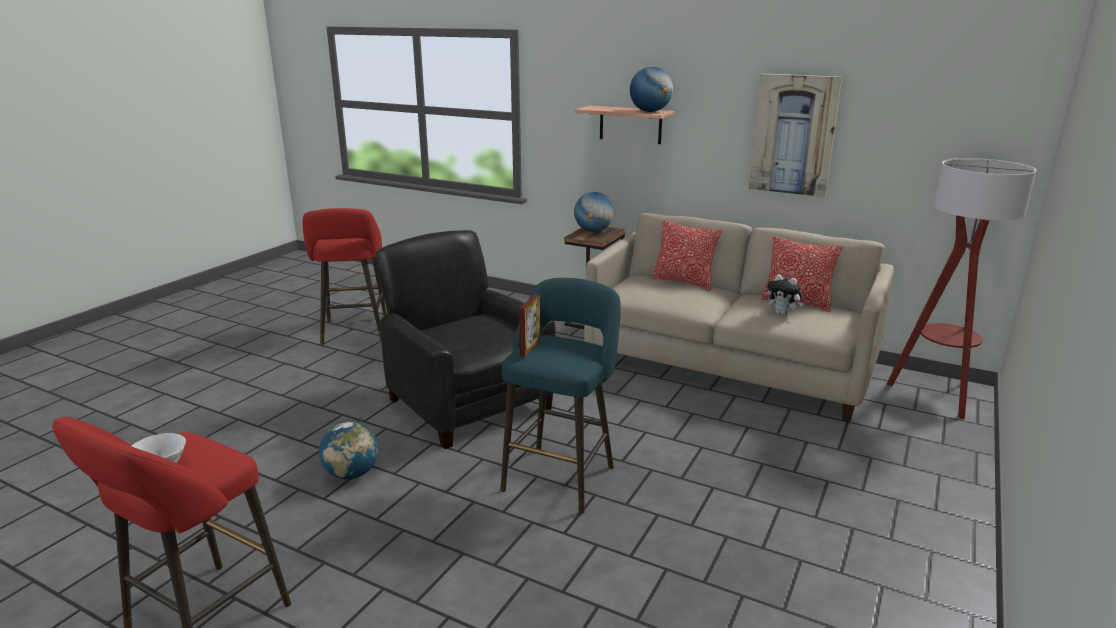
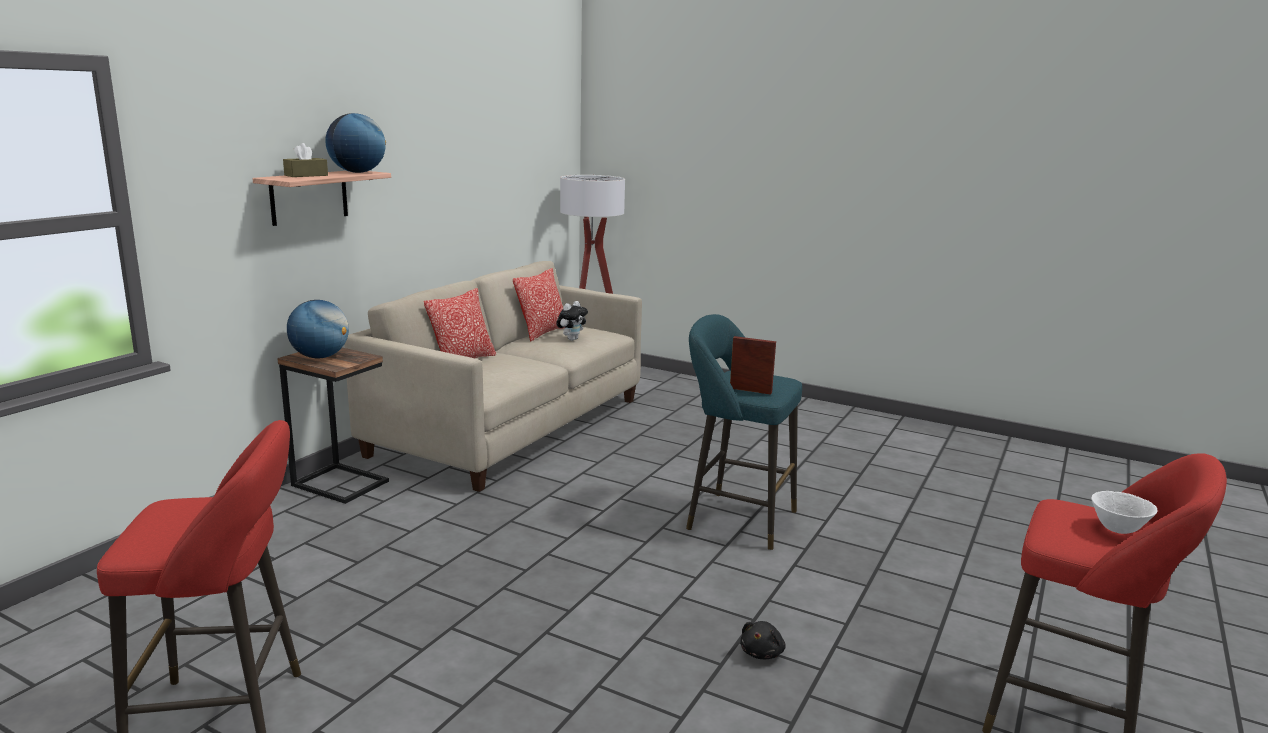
camera: 90 degrees left, 5 degrees down
(352, 474) = (762, 653): globe -> black plush toy
(468, 403) = (576, 574): black armchair -> none
(613, 108) = (306, 175): none -> brown tissue box
(793, 135) = (457, 179): picture -> none

